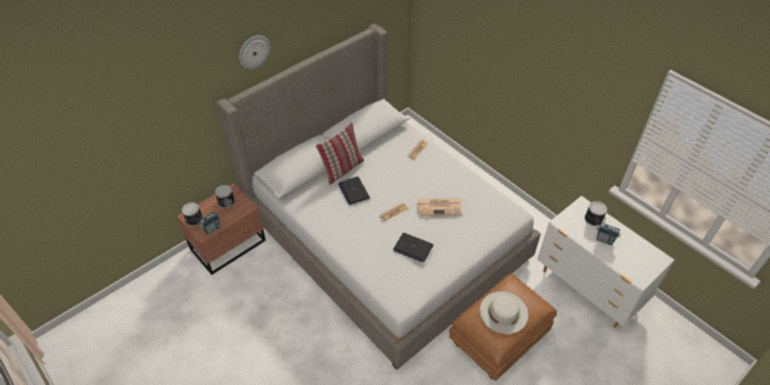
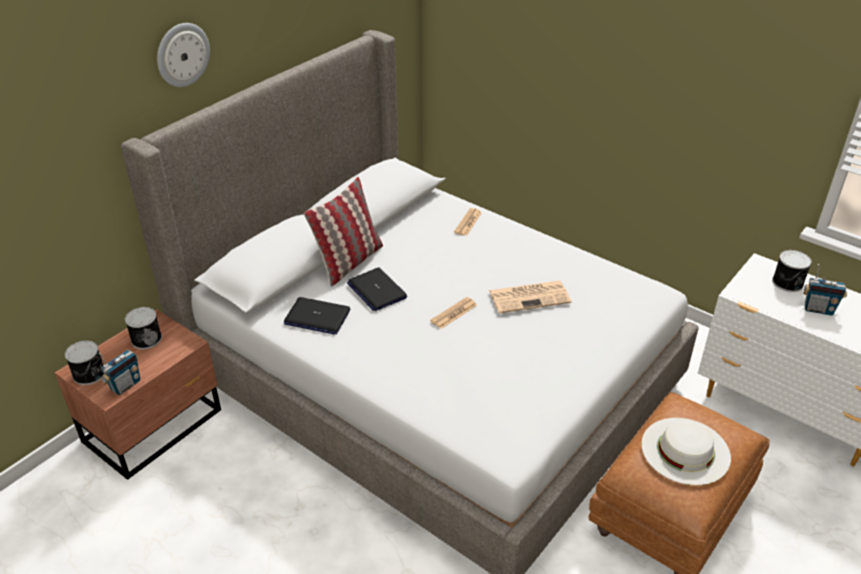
camera: 10 degrees left, 10 degrees down
(413, 248) = (504, 362): laptop -> laptop (317, 317)

